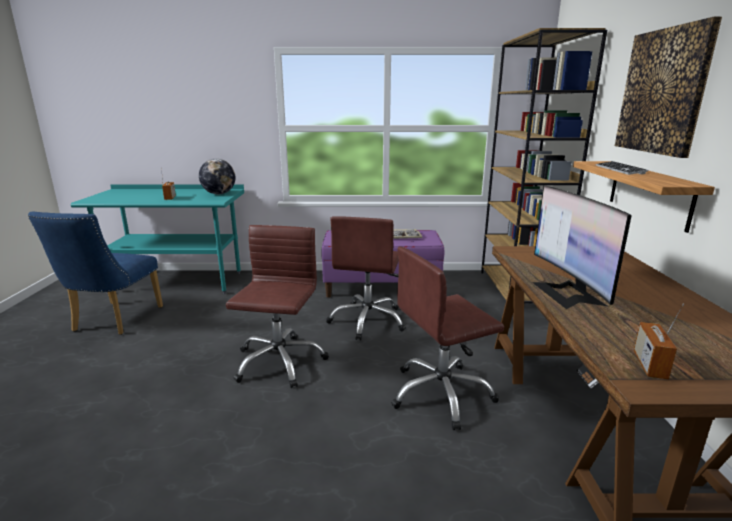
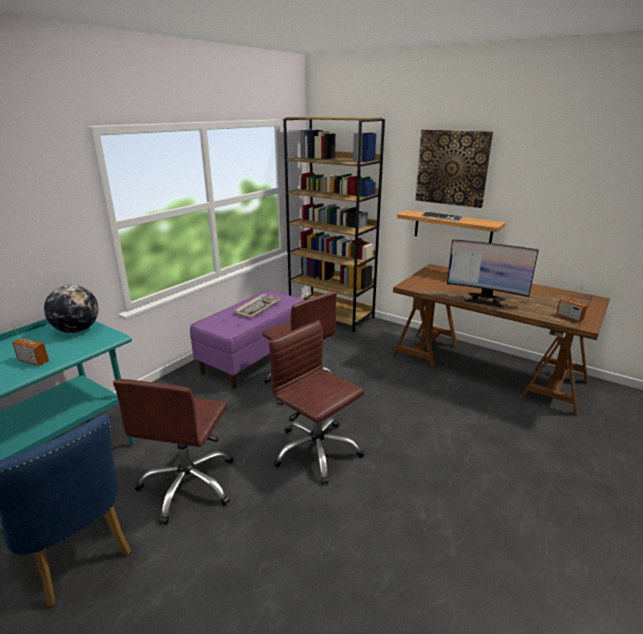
camera: 55 degrees left, 5 degrees up
(441, 394) = (422, 398): brown office chair -> brown office chair (189, 485)

